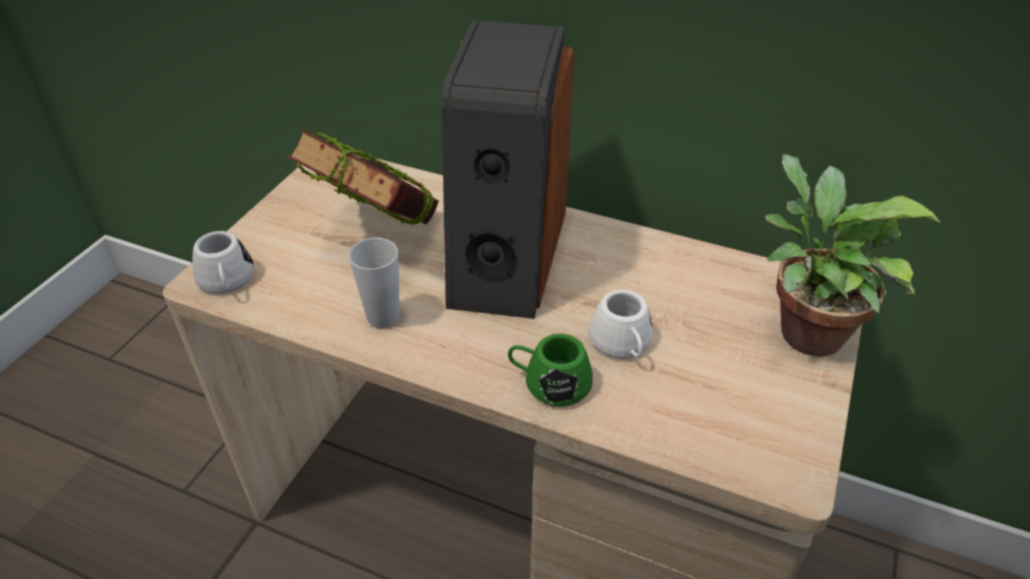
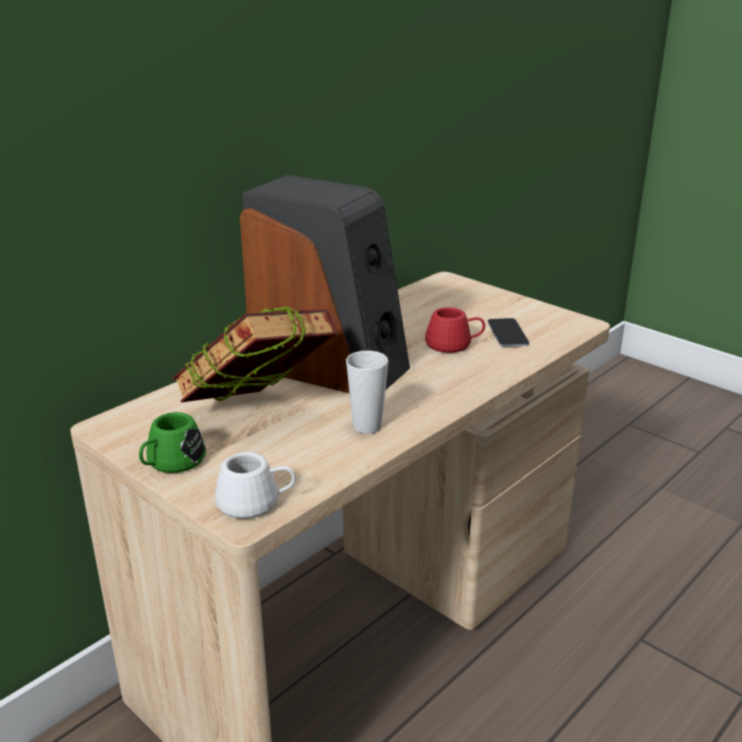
camera: 70 degrees left, 15 degrees down
(549, 382) = (476, 374): green mug -> green mug (171, 463)
(622, 344) = (454, 345): white mug -> red mug
(695, 392) = (507, 333): none -> phone
(802, 330) = (473, 294): potted plant -> none

